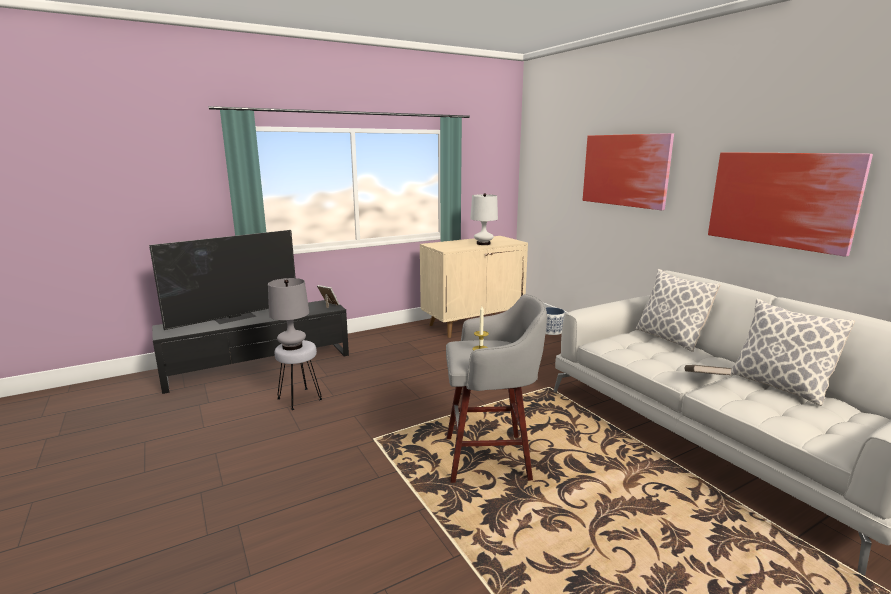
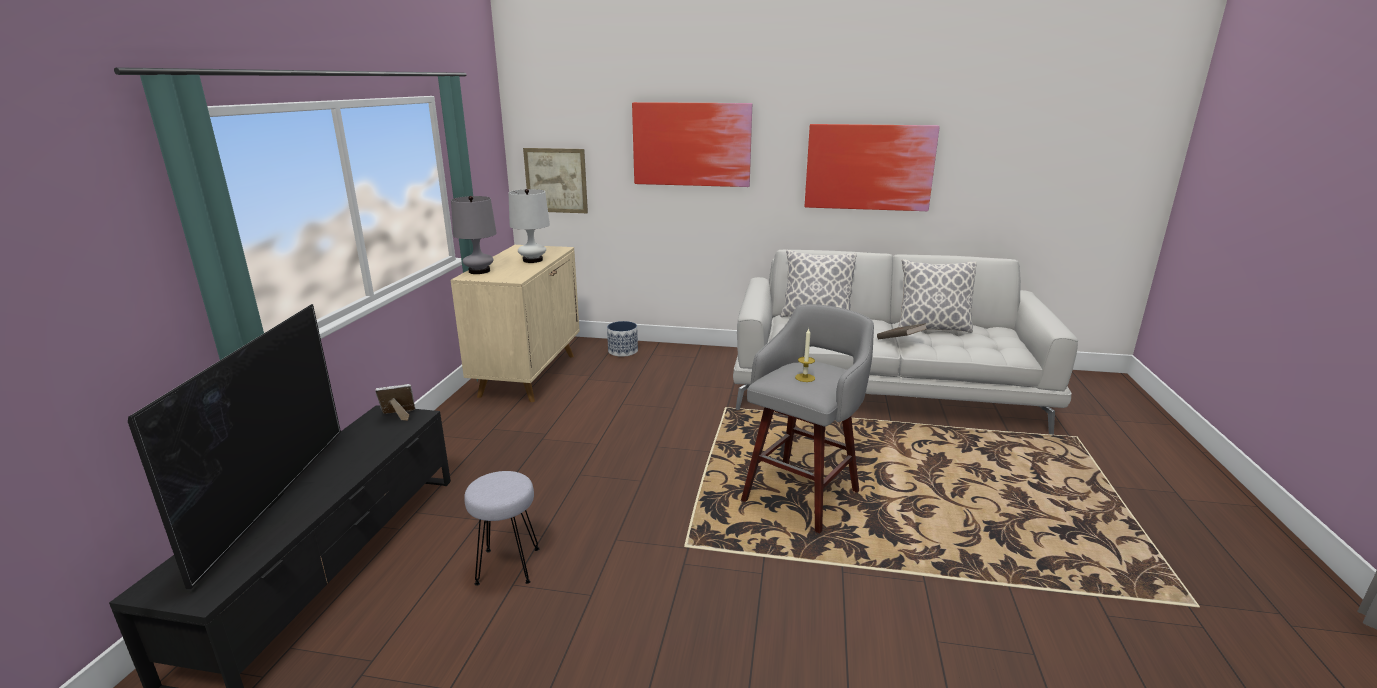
camera: 50 degrees left, 5 degrees up
(292, 346) = (498, 488): grey table lamp -> grey table lamp (479, 271)
(541, 194) = (556, 180): none -> picture

